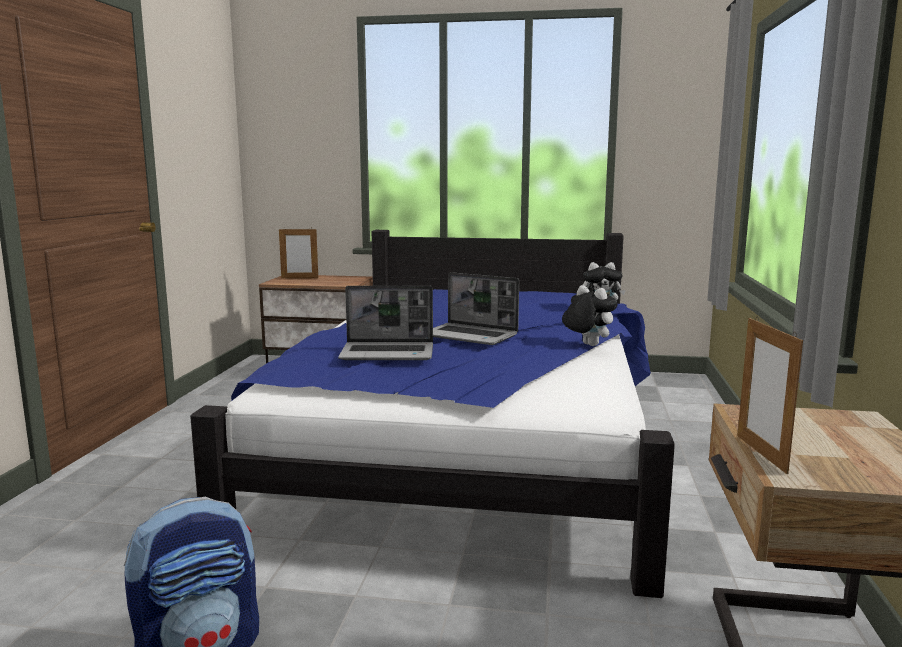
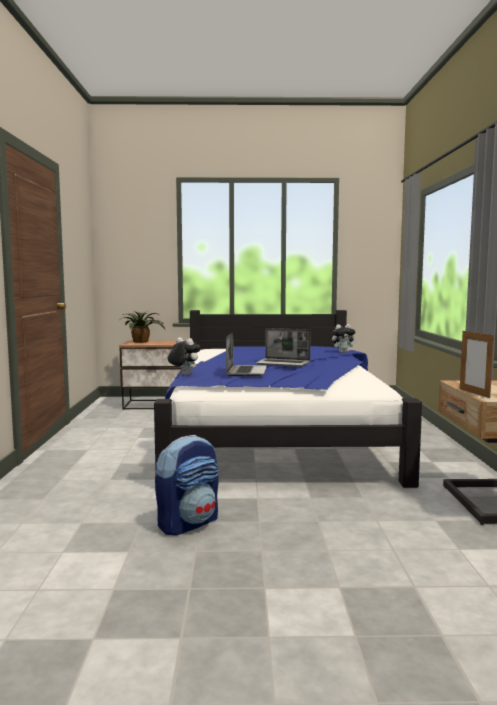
camera: 10 degrees left, 5 degrees down
(299, 278) = (142, 342): picture frame -> potted plant
(389, 353) = (246, 371): laptop -> laptop turned 75 degrees counterclockwise
(587, 345) = (350, 366): plush toy -> plush toy (183, 374)

